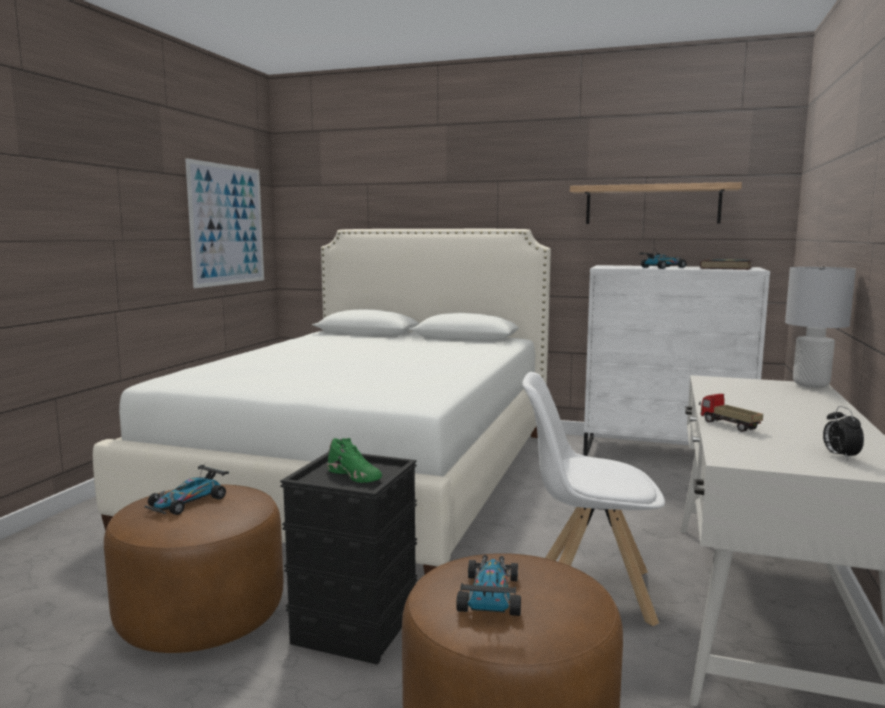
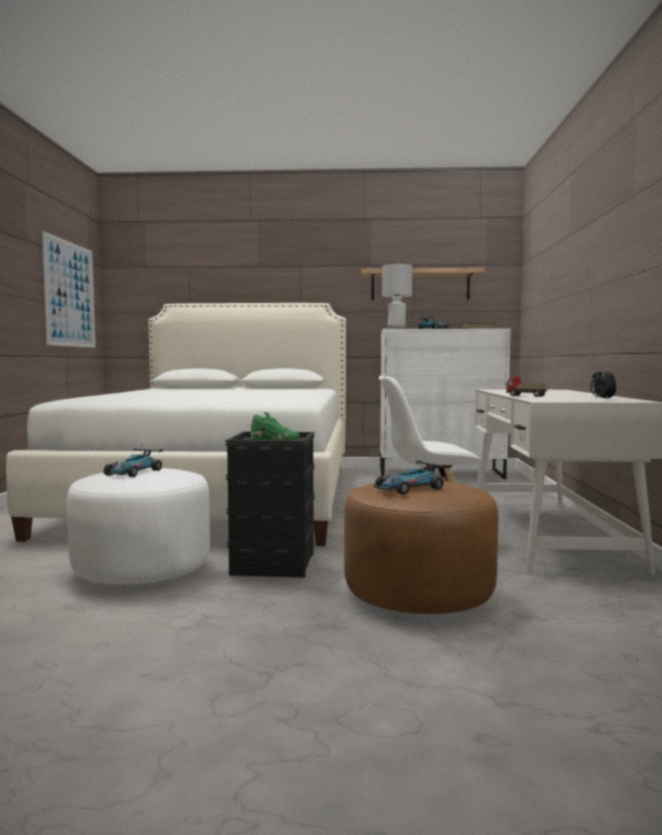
camera: 15 degrees left, 5 degrees down
(202, 614) = (142, 569): brown ottoman -> white ottoman
(490, 595) = (409, 488): toy car -> toy car turned 120 degrees counterclockwise
(810, 386) = (557, 389): grey table lamp -> grey table lamp (396, 329)

